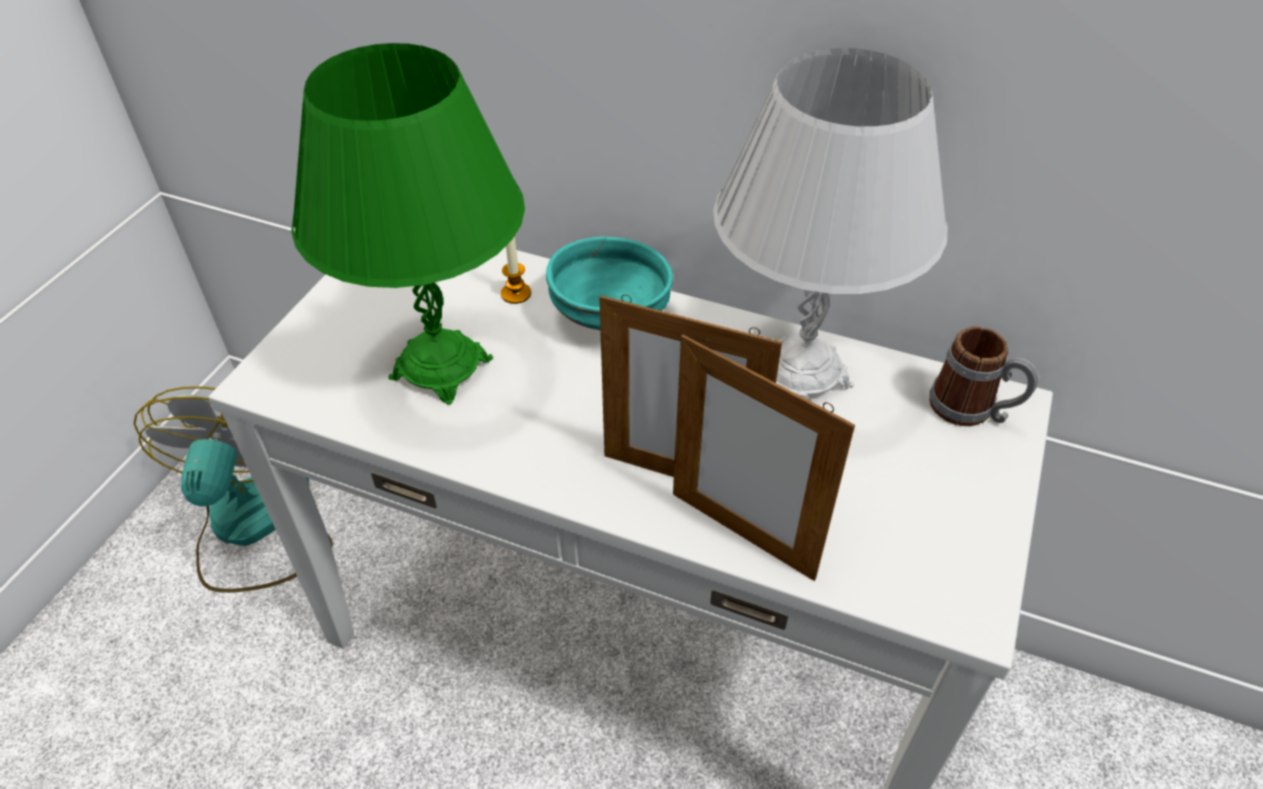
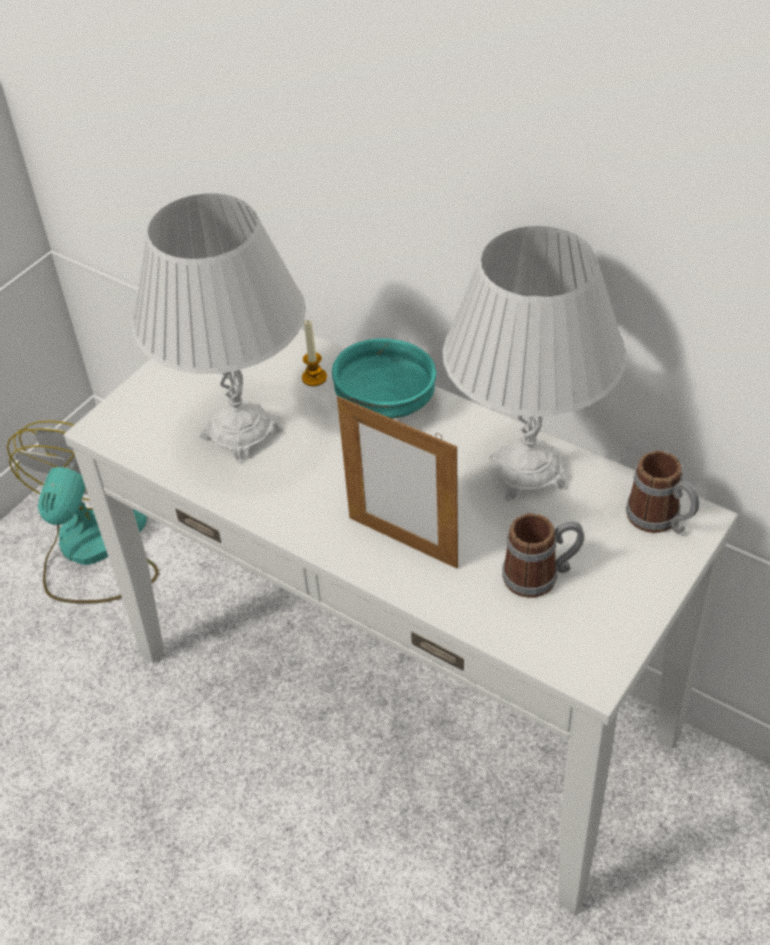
camera: 15 degrees right, 0 degrees up
(441, 368) = (240, 433): green table lamp -> white table lamp
(742, 535) = (437, 591): picture frame -> none
(861, 496) = (541, 575): none -> mug

